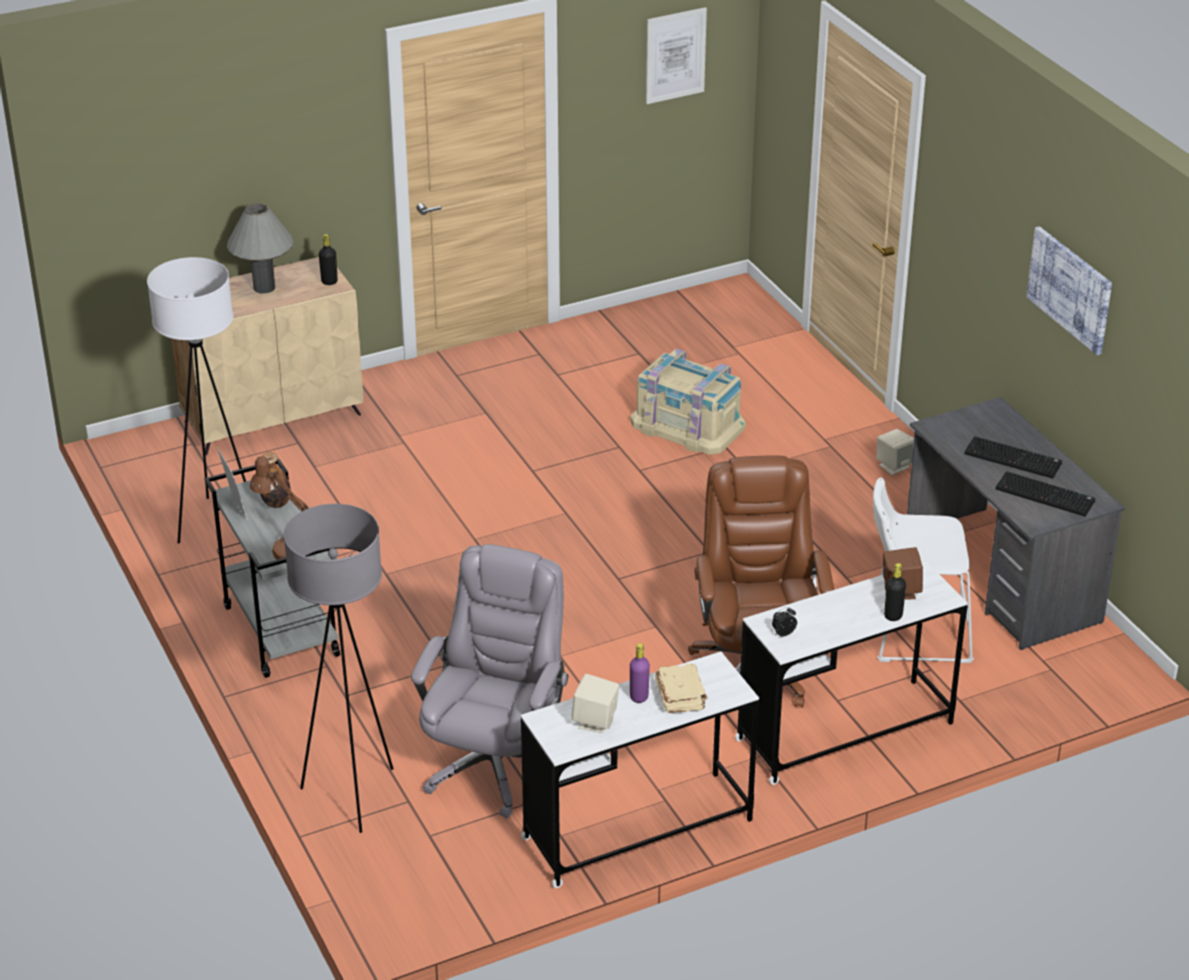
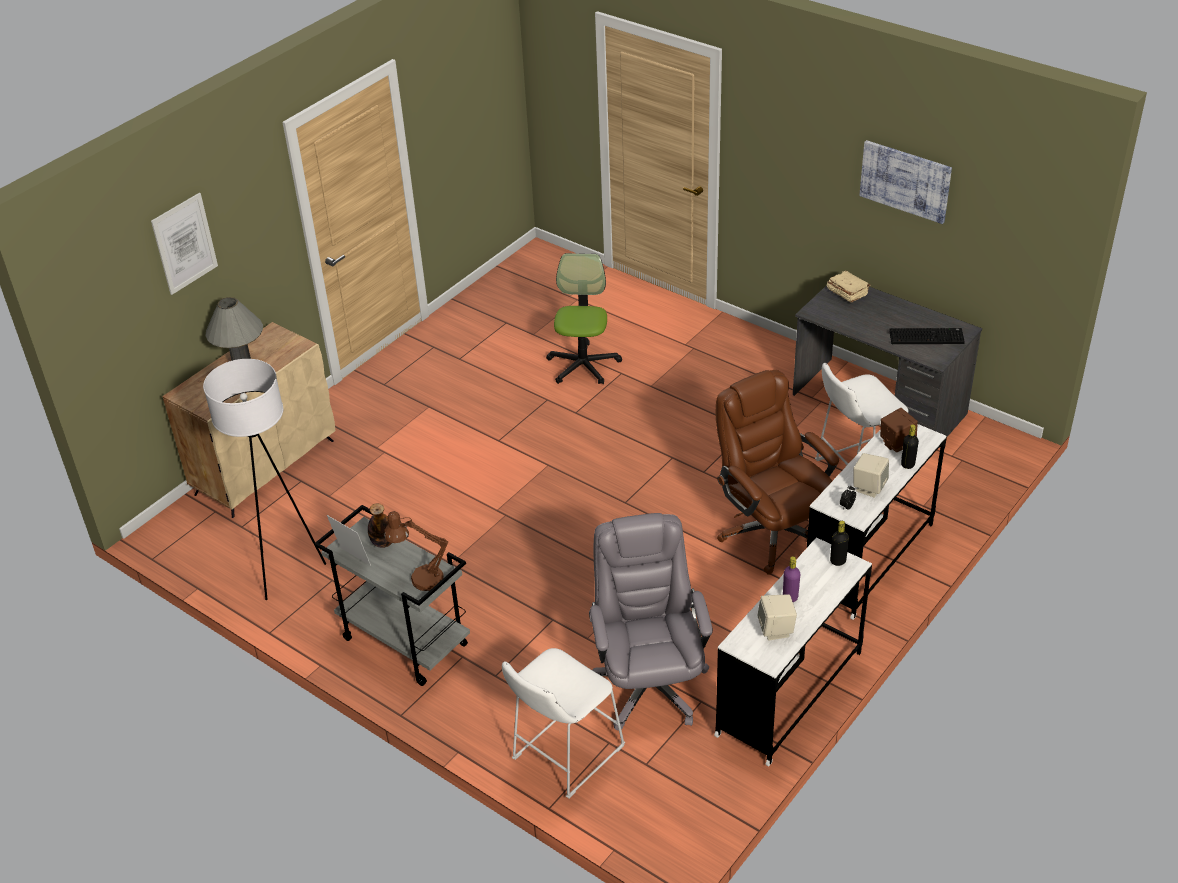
camera: 25 degrees left, 5 degrees up
(329, 282) = (292, 343): black bottle -> black bottle (838, 561)
(353, 795) = (563, 756): grey floor lamp -> white stool
(675, 55) = (475, 84): picture -> picture (184, 243)
(680, 696) = (818, 584): beige book -> beige book (847, 292)
(688, 424) = (583, 365): beige storage box -> office chair
(894, 466) = (747, 348): beige speaker -> beige speaker (869, 487)
(1014, 458) = (884, 317): keyboard -> none

